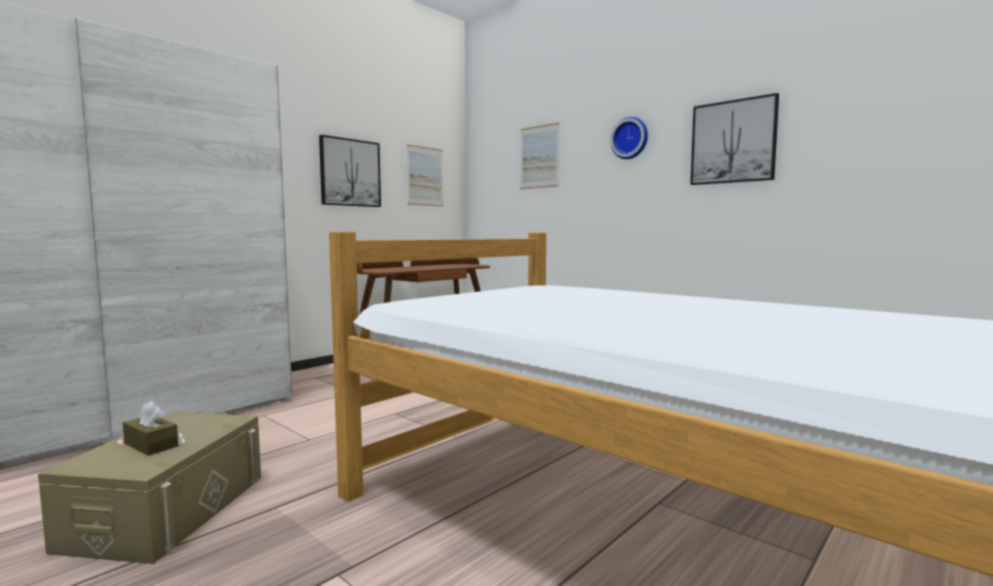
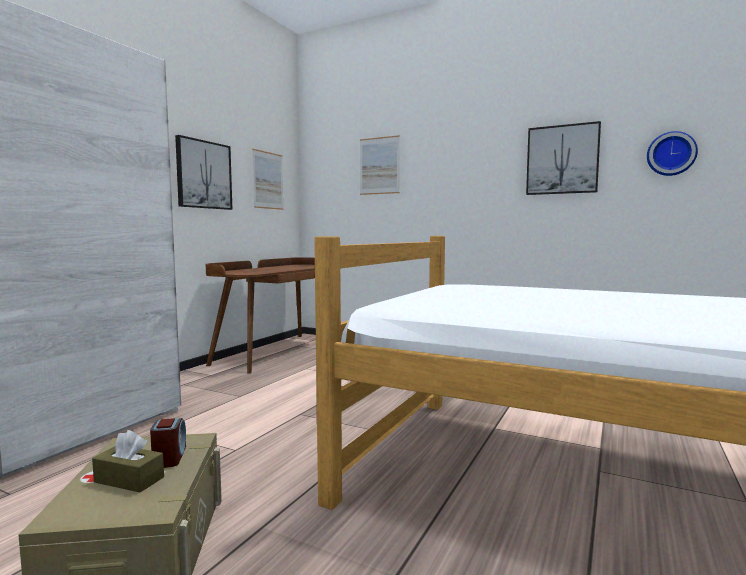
camera: 15 degrees left, 0 degrees up
(198, 431) = (169, 457): none -> alarm clock
(630, 138) = (469, 153): wall clock -> wall clock (671, 154)

